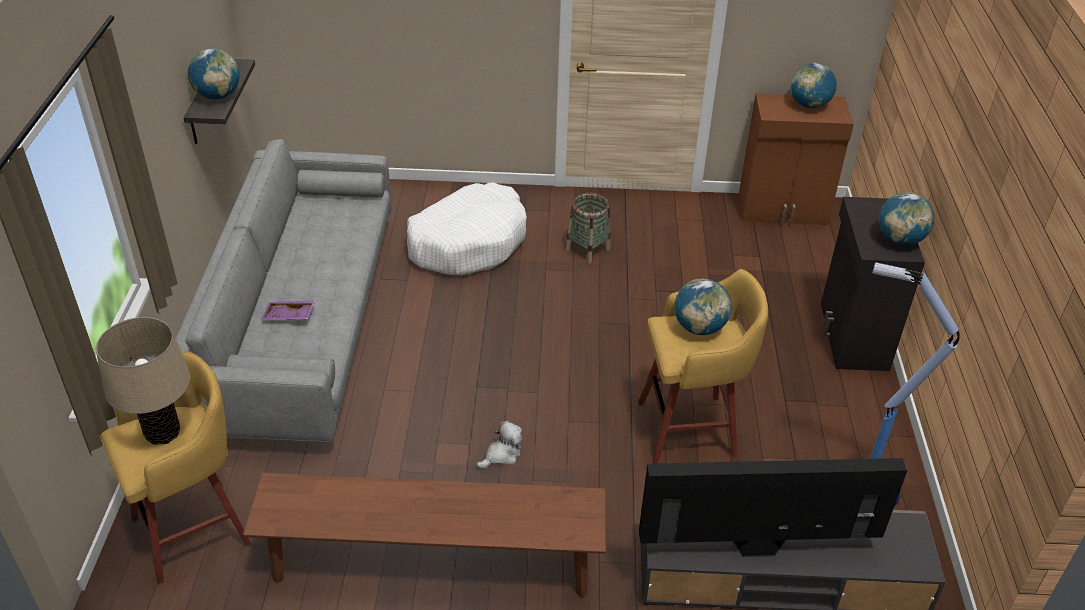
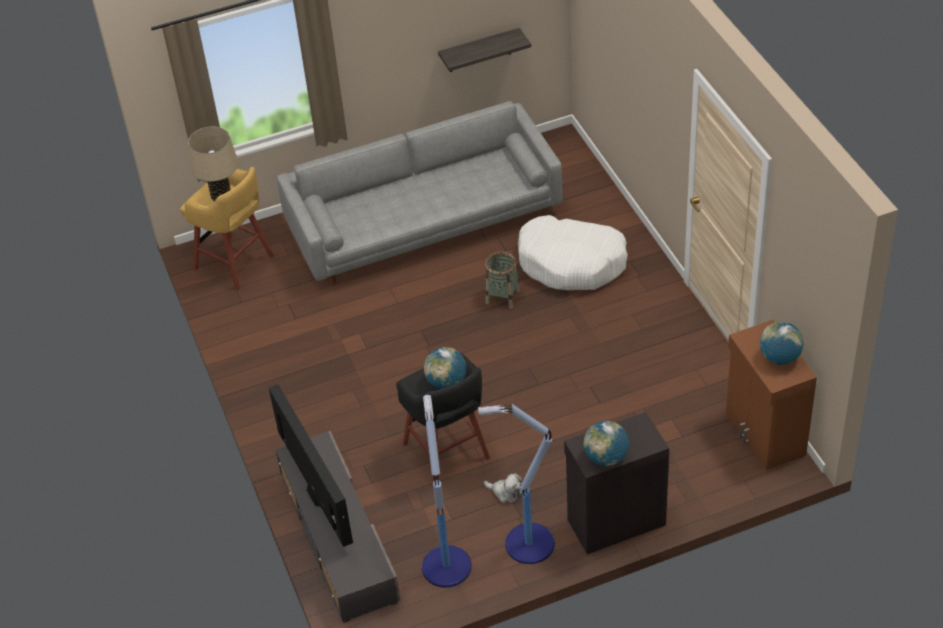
camera: 70 degrees right, 5 degrees up
(218, 96) = (472, 52): globe -> none
(289, 316) = (381, 204): purple tray -> none
(432, 564) = (263, 371): brown bench -> none
(501, 455) = (366, 367): plush toy -> plush toy (505, 492)
(588, 249) = (613, 331): basket -> basket (503, 297)
(690, 429) = (447, 453): yellow stool -> black stool
(858, 409) = (527, 544): none -> floor lamp

